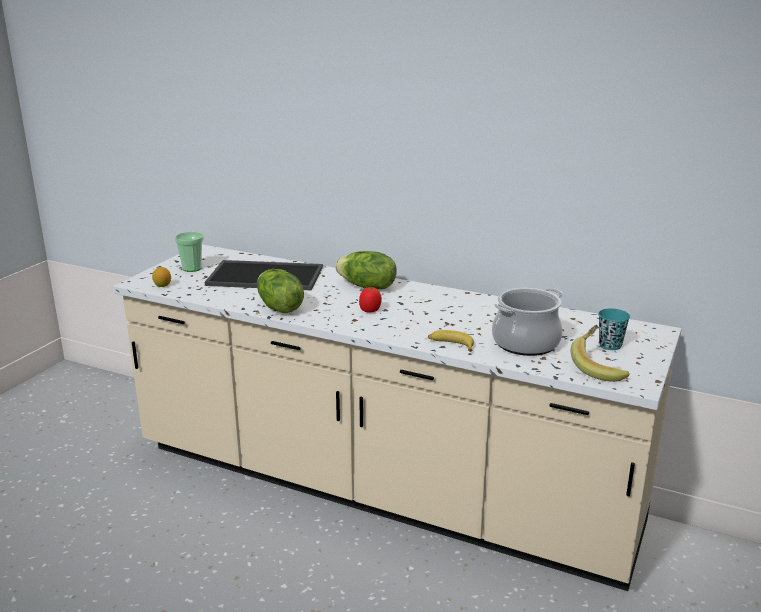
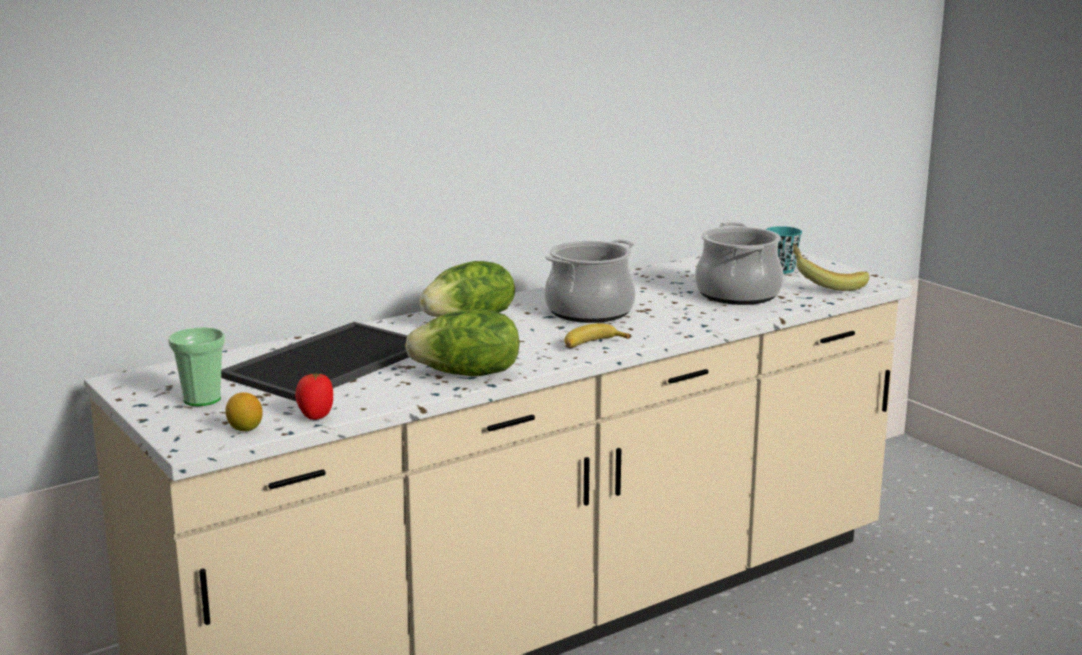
camera: 60 degrees left, 5 degrees down
(370, 310) = (552, 333): tomato -> tomato (316, 416)
(424, 310) = (589, 311): none -> cooking pot
(451, 345) = (705, 321): banana -> banana (592, 344)

